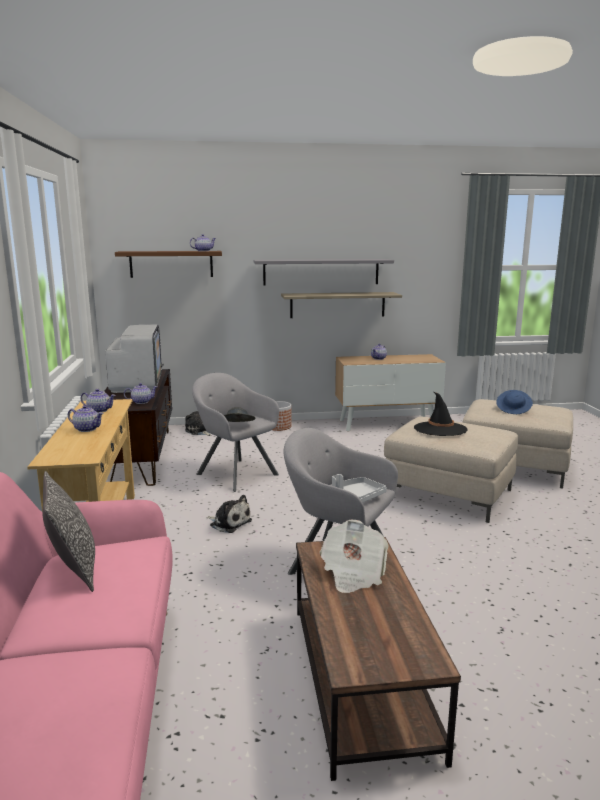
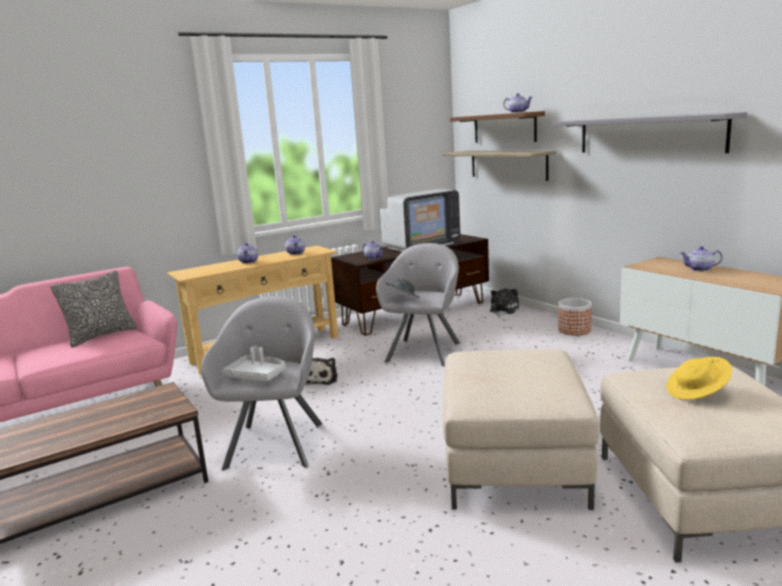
camera: 65 degrees right, 0 degrees up
(337, 305) = (668, 182): shelf -> shelf (508, 164)
(353, 573) = (120, 412): newspaper -> none
(440, 429) = (506, 366): black hat -> none
(514, 410) = (697, 392): blue hat -> yellow hat

